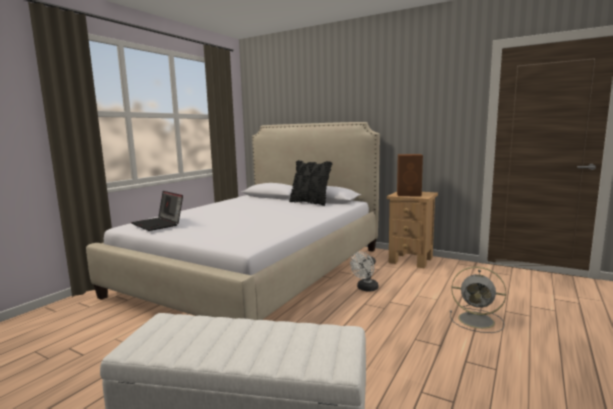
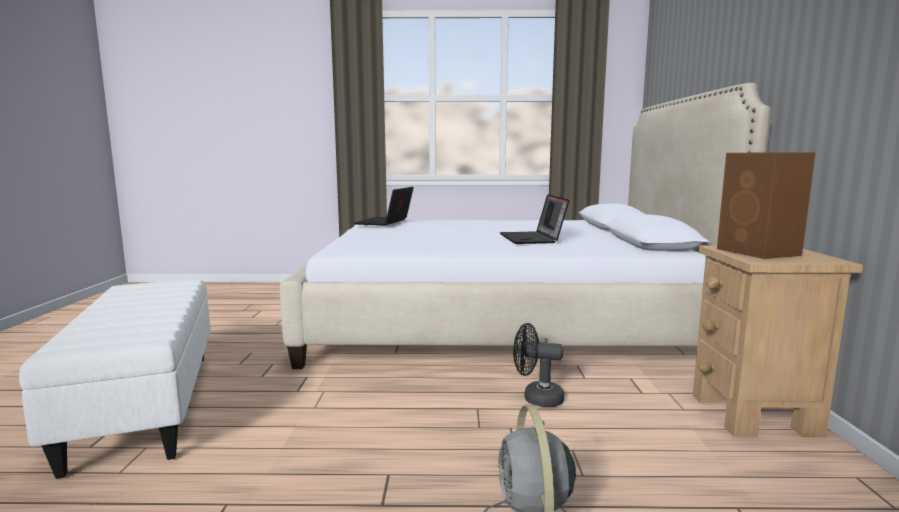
camera: 60 degrees right, 0 degrees up
(287, 210) = (533, 239): none -> laptop
(310, 203) = (609, 239): black pillow -> none
(365, 289) = (536, 398): white fan -> black fan

